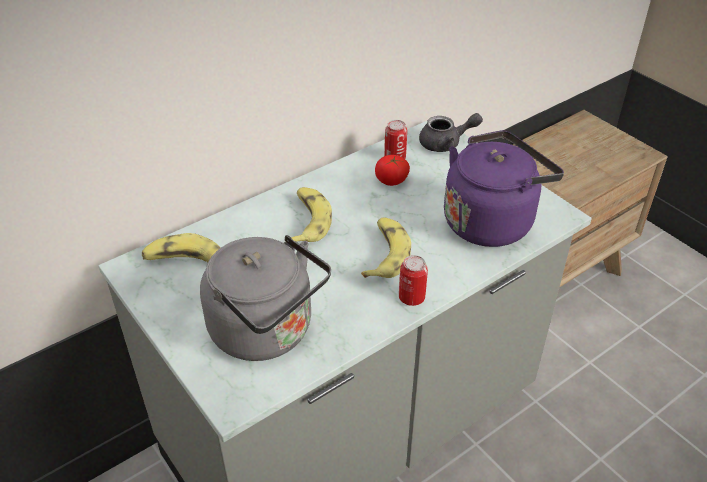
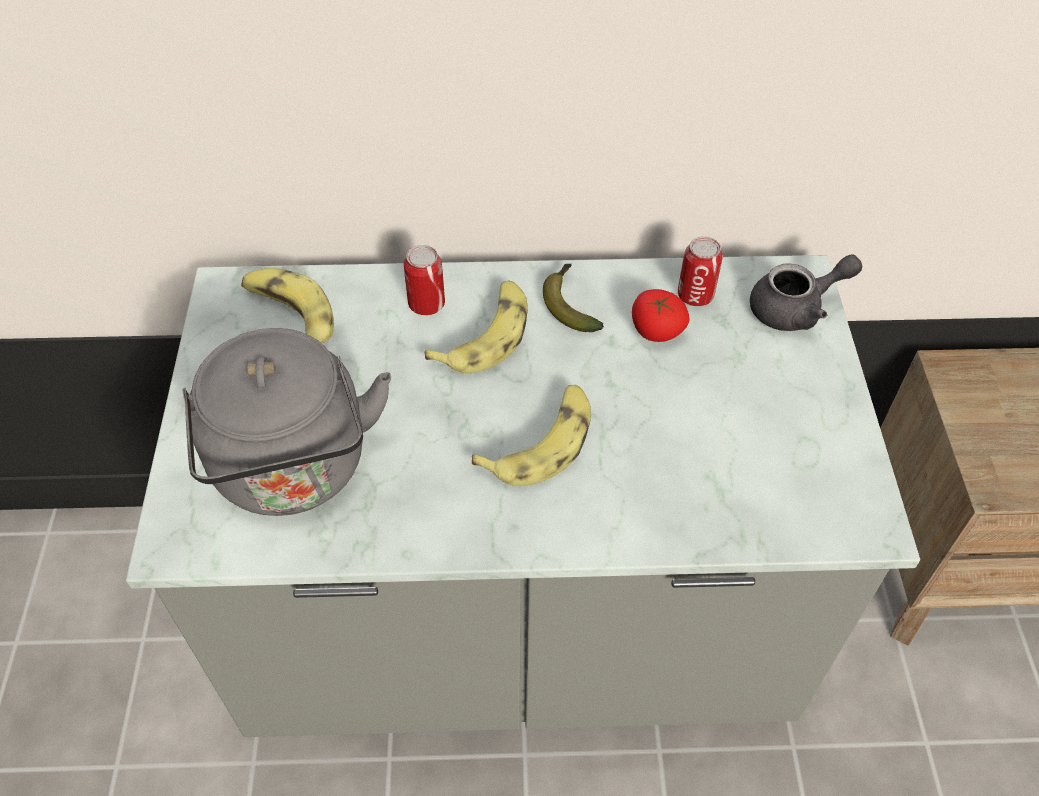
camera: 35 degrees right, 10 degrees up
(337, 188) = (569, 304): none -> banana
(411, 298) = (515, 531): can -> can (426, 304)
(446, 143) = (795, 309): grey teapot -> grey teapot turned 45 degrees counterclockwise
(491, 221) = (745, 475): purple kettle -> none

